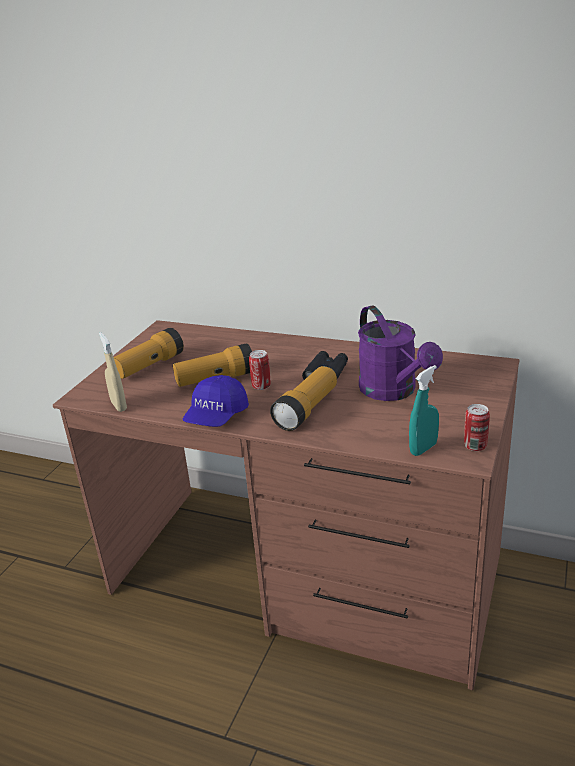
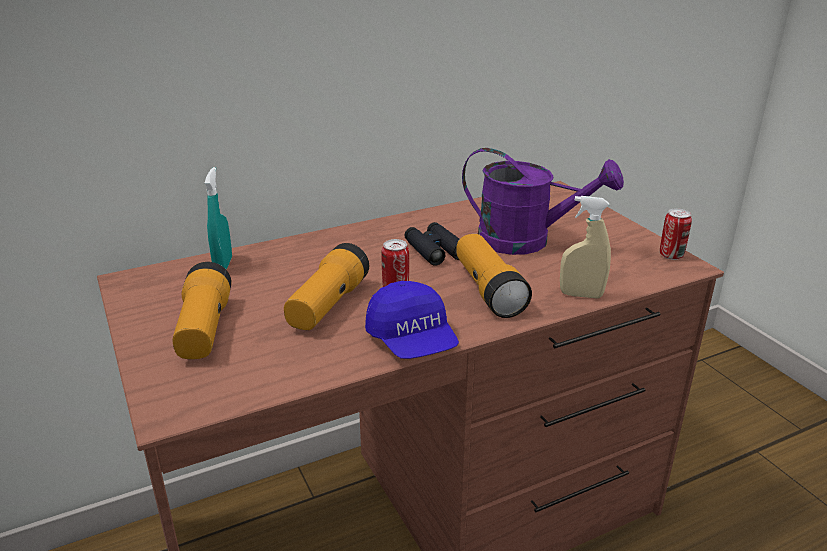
camera: 50 degrees left, 0 degrees up
(118, 406) = (258, 392): beige spray bottle -> beige spray bottle (581, 295)
(423, 449) = (645, 275): turquoise spray bottle -> turquoise spray bottle (223, 265)

